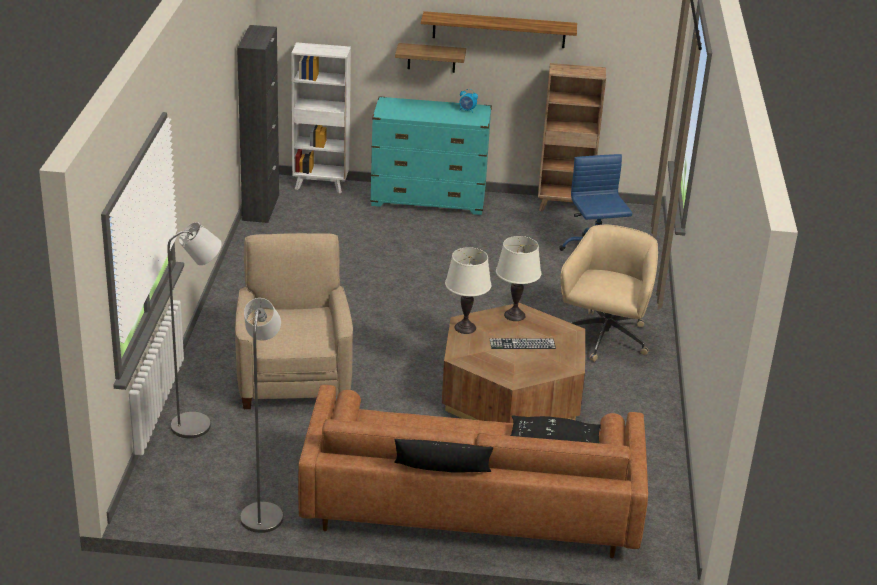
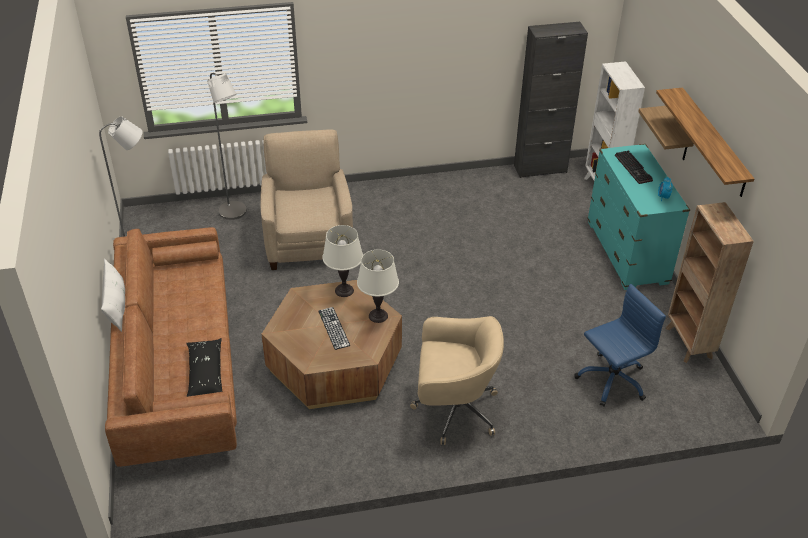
camera: 75 degrees right, 10 degrees up
(293, 378) = (308, 241): beige armchair -> beige armchair turned 75 degrees counterclockwise
(416, 110) = (634, 168): none -> keyboard
(442, 471) = (116, 306): black pillow -> white pillow

